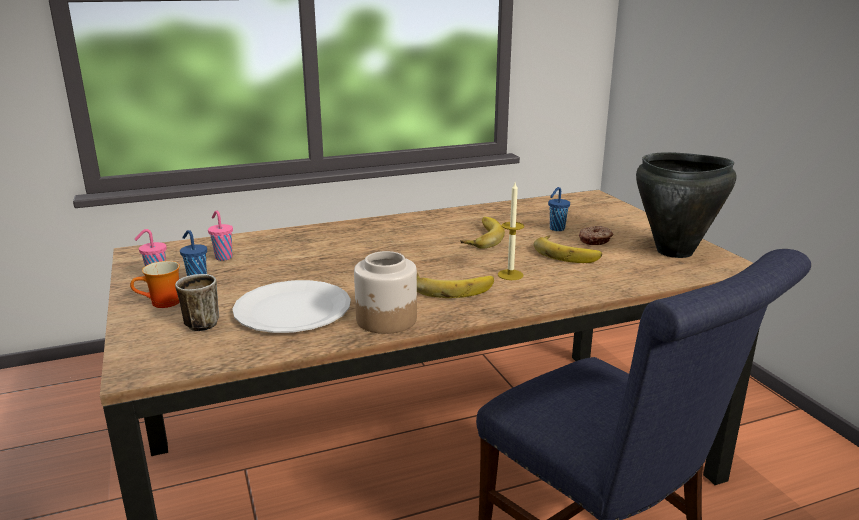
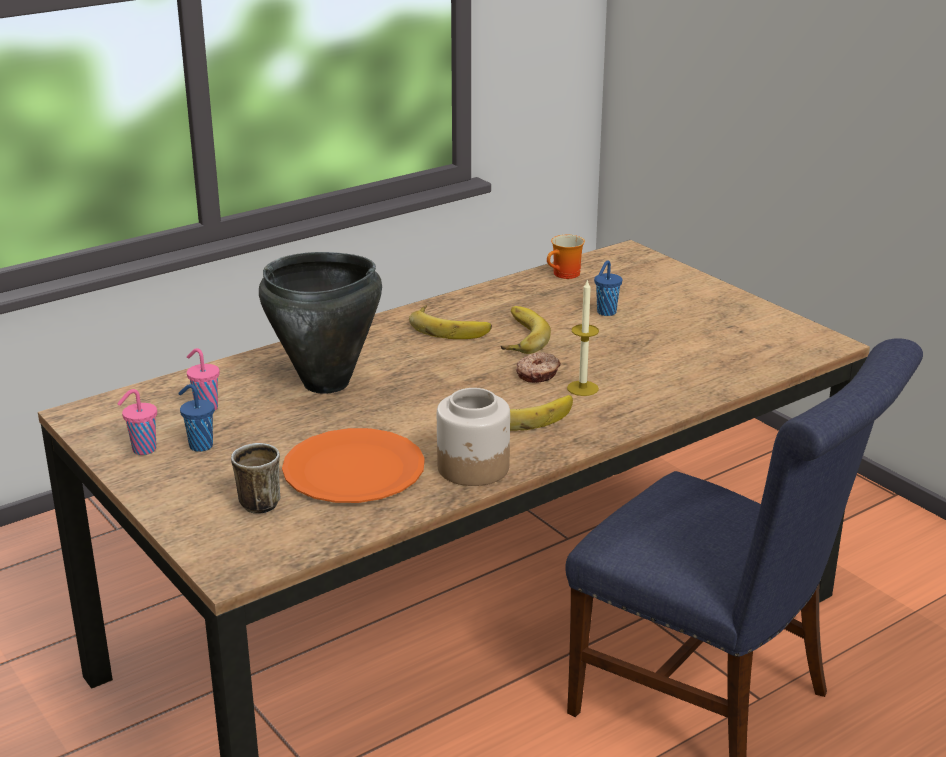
camera: 15 degrees left, 5 degrees up
(163, 303) = (185, 484): mug -> mug (566, 275)
(292, 309) = (353, 470): white plate -> orange plate
(567, 253) = (635, 348): banana -> banana (451, 327)
(595, 240) = (660, 325): donut -> donut (538, 374)
(675, 252) = (758, 331): black cooking pot -> black cooking pot (326, 383)

